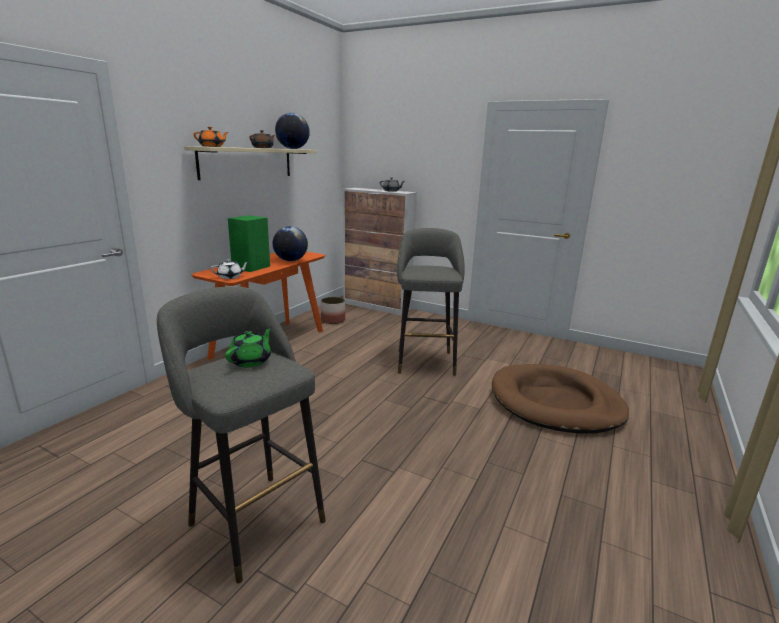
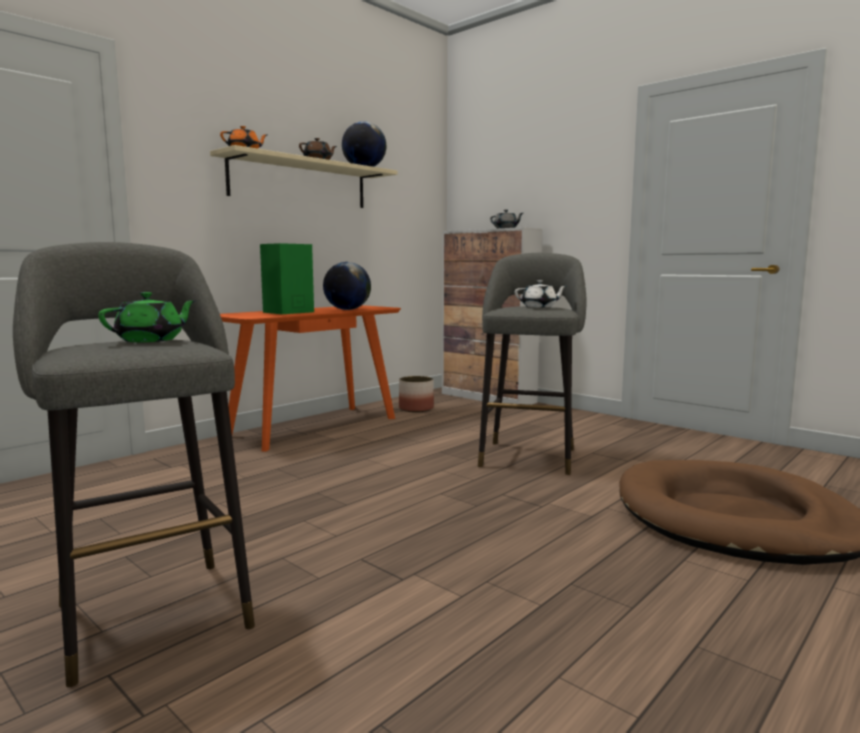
camera: 15 degrees right, 10 degrees down
(230, 277) = (251, 316): white teapot -> white teapot (540, 307)

